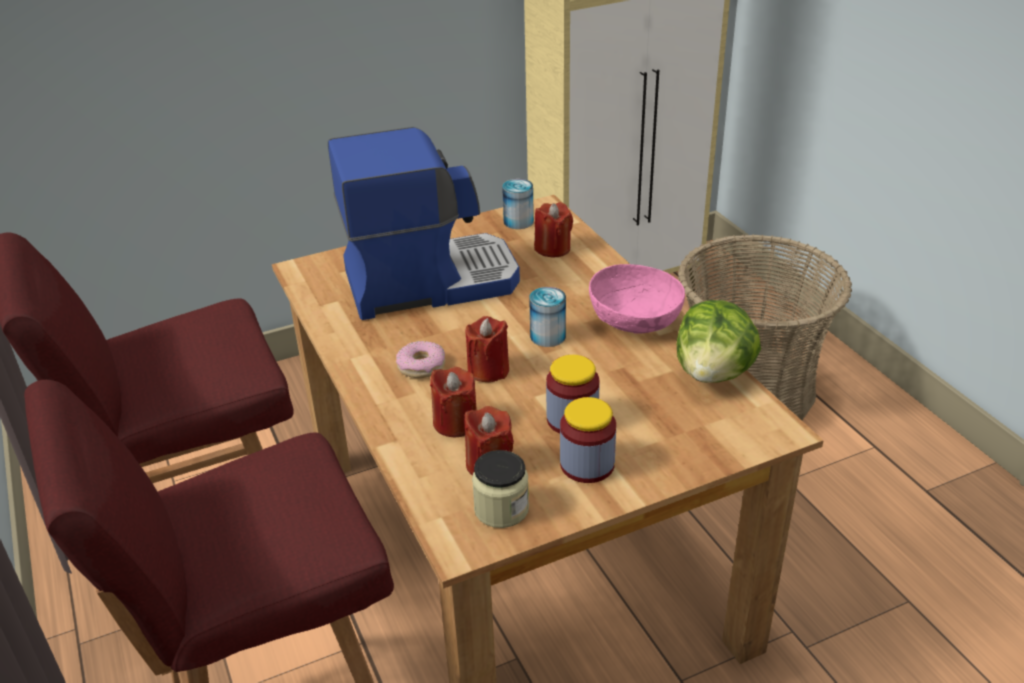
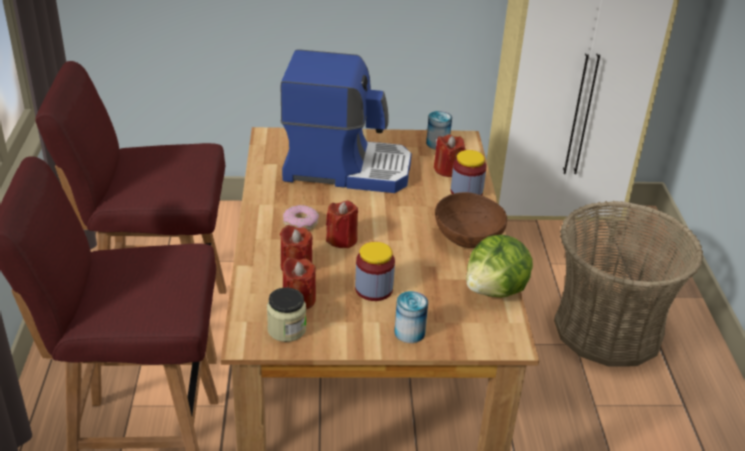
camera: 20 degrees right, 0 degrees up
(548, 336) = (398, 229): can -> can (409, 332)
(587, 464) = (362, 321): jar -> jar (466, 192)
(635, 320) = (468, 237): pink bowl -> brown bowl

